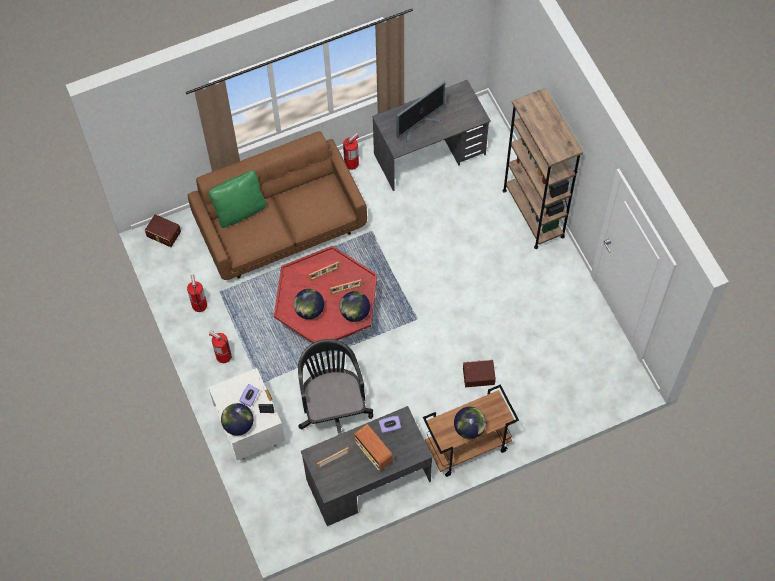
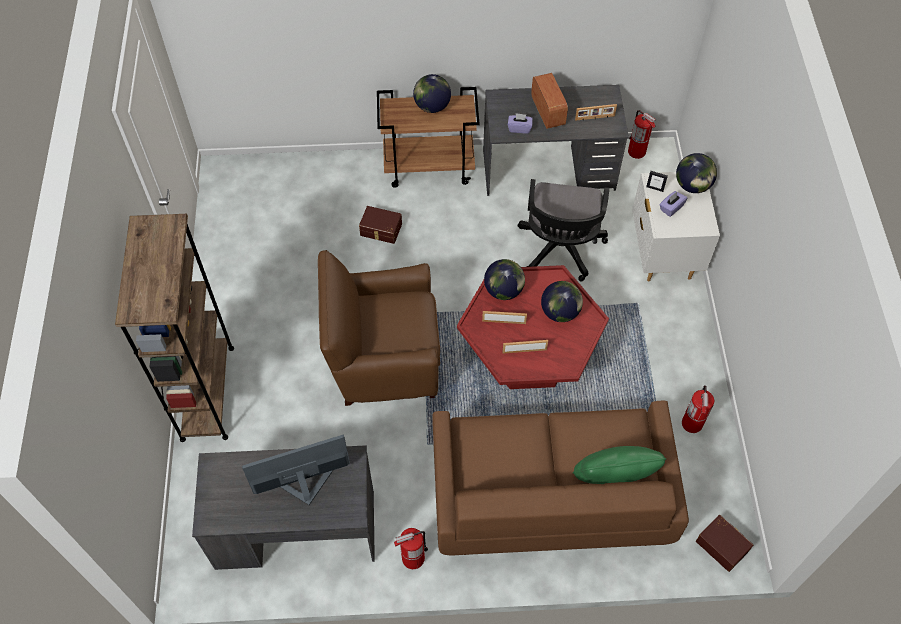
camera: 160 degrees left, 5 degrees down
(223, 356) = (675, 349): fire extinguisher -> fire extinguisher (637, 152)
(427, 277) = (384, 358): none -> brown armchair

